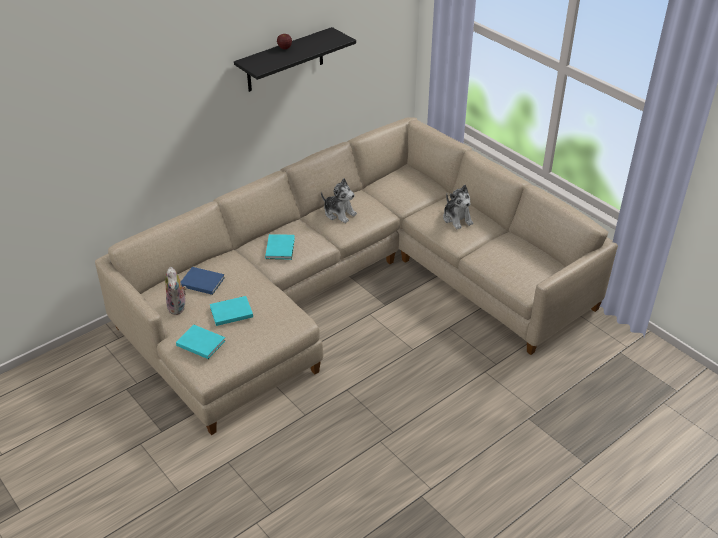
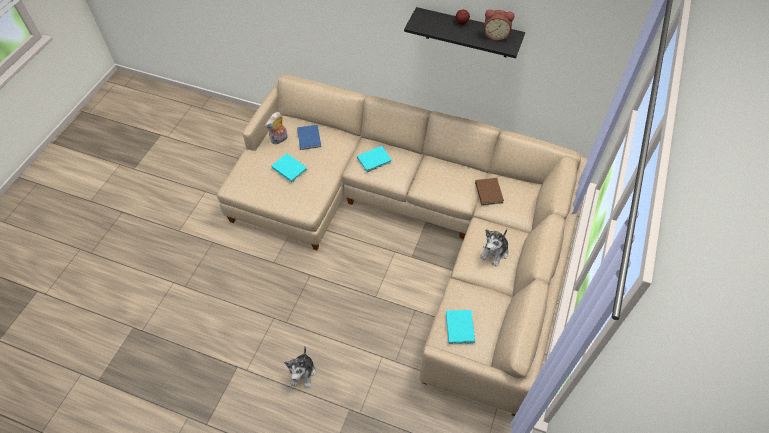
camera: 60 degrees right, 15 degrees up
(200, 342) = (253, 168): turquoise book -> turquoise book (460, 326)
(321, 39) = (496, 35): none -> alarm clock
(339, 213) = (441, 173): plush toy -> plush toy (303, 372)
(387, 195) = (489, 191): none -> brown book

